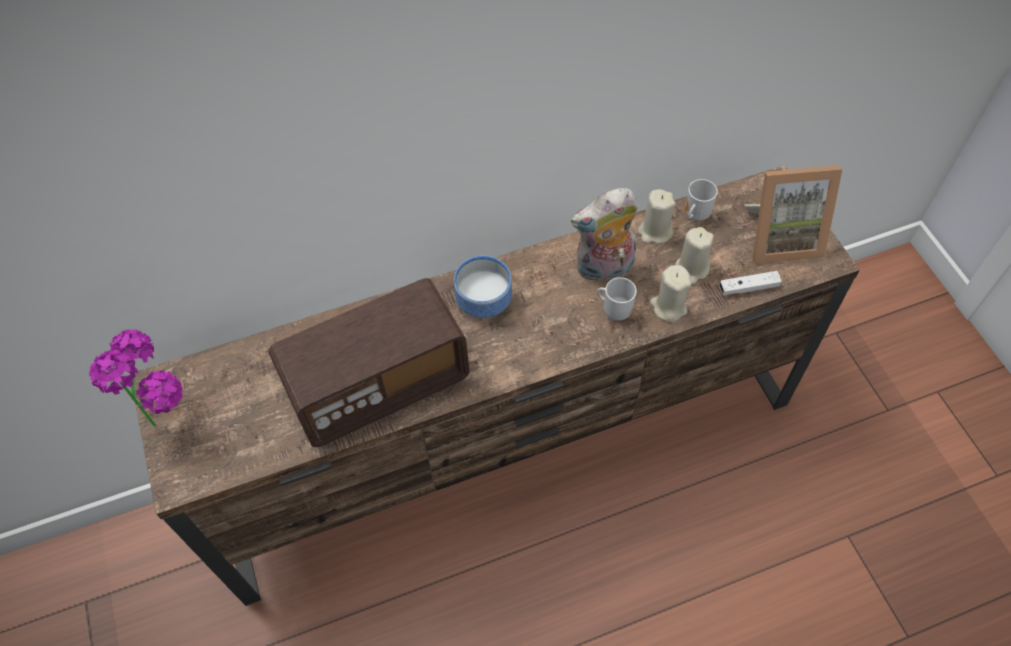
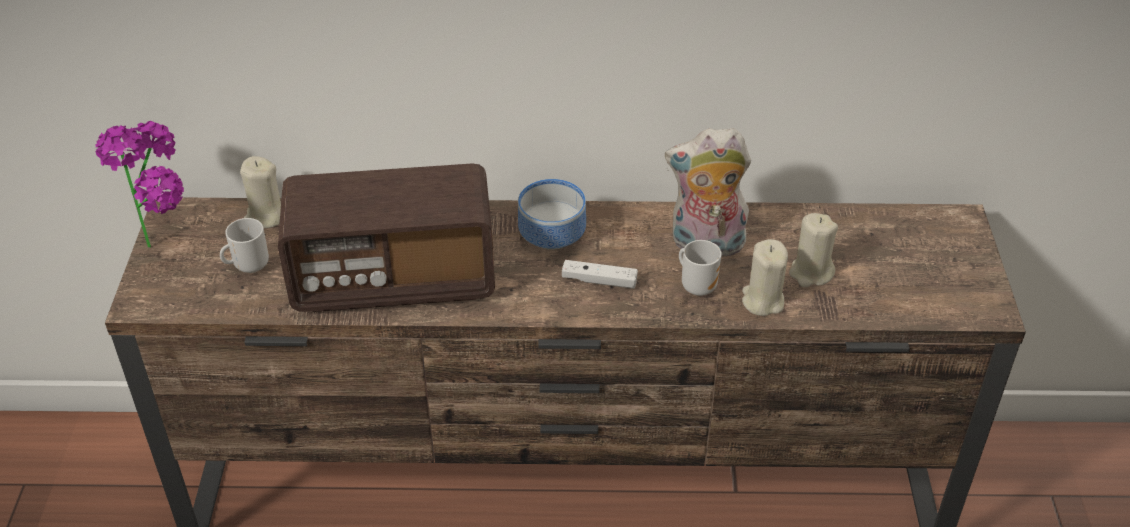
camera: 20 degrees right, 15 degrees down
(654, 232) = (785, 226): beige candle -> beige candle (266, 216)
(694, 215) = (842, 223): mug -> mug (249, 266)
(748, 287) = (871, 309): white game controller -> white game controller (599, 281)
(780, 238) = (939, 273): picture frame -> none

